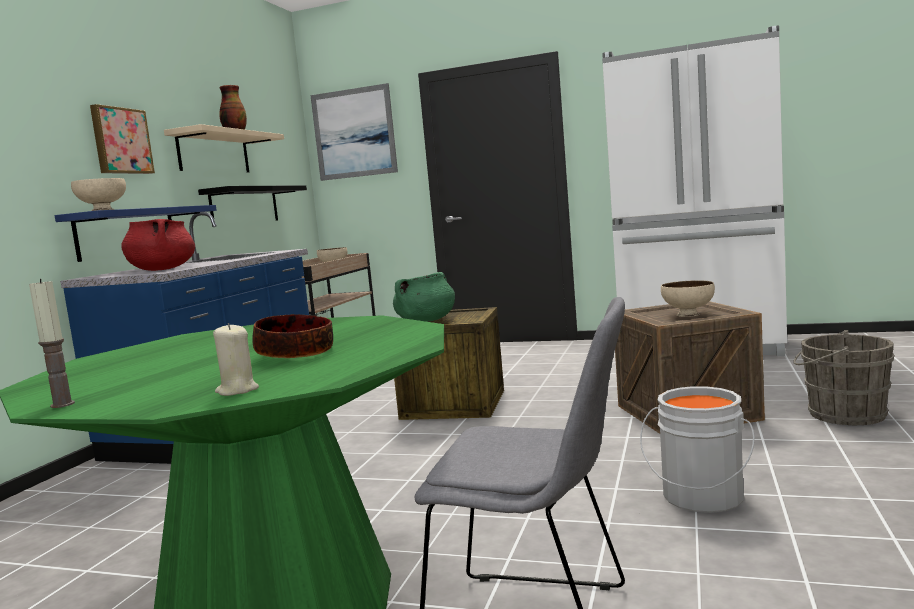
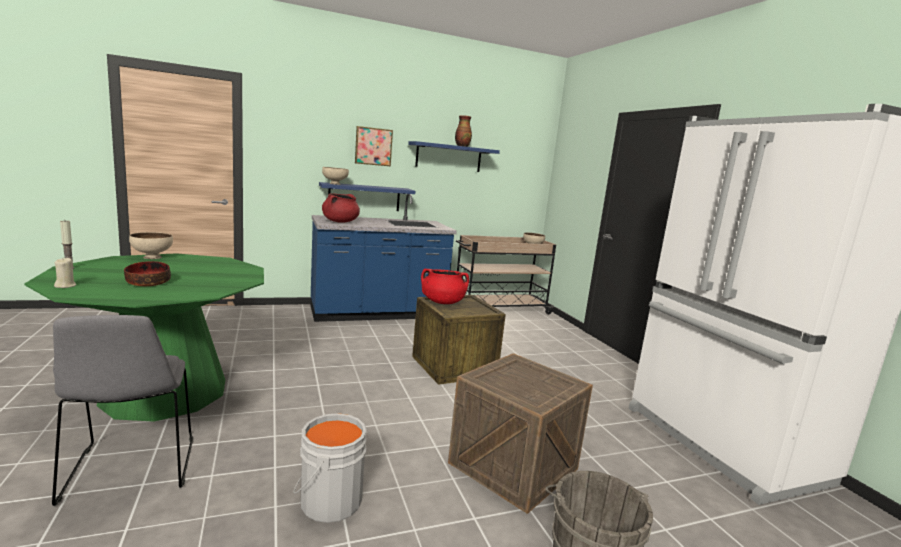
camera: 50 degrees right, 5 degrees up
(214, 153) = (448, 157): beige shelf -> blue shelf
(244, 206) = (468, 193): black shelf -> none
(354, 133) = (575, 154): picture -> none
(426, 321) = (442, 302): green cooking pot -> red cooking pot
(688, 315) = (522, 385): beige bowl -> beige bowl (152, 257)

